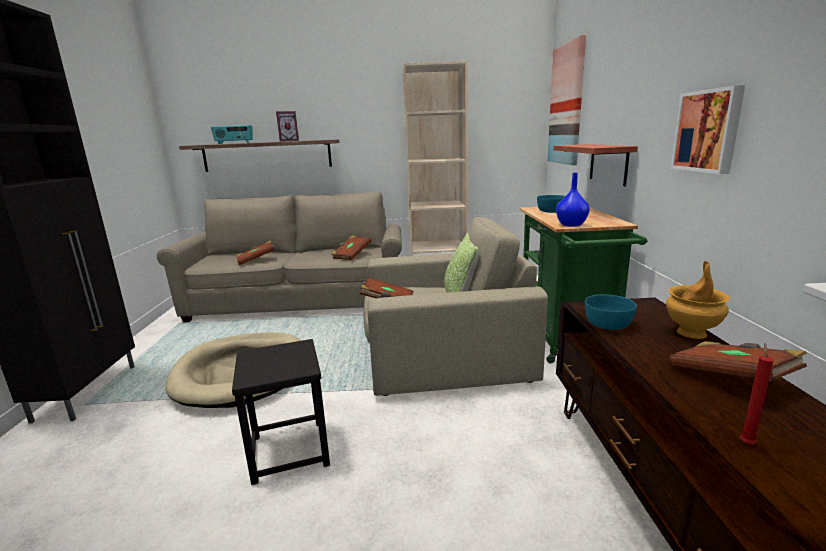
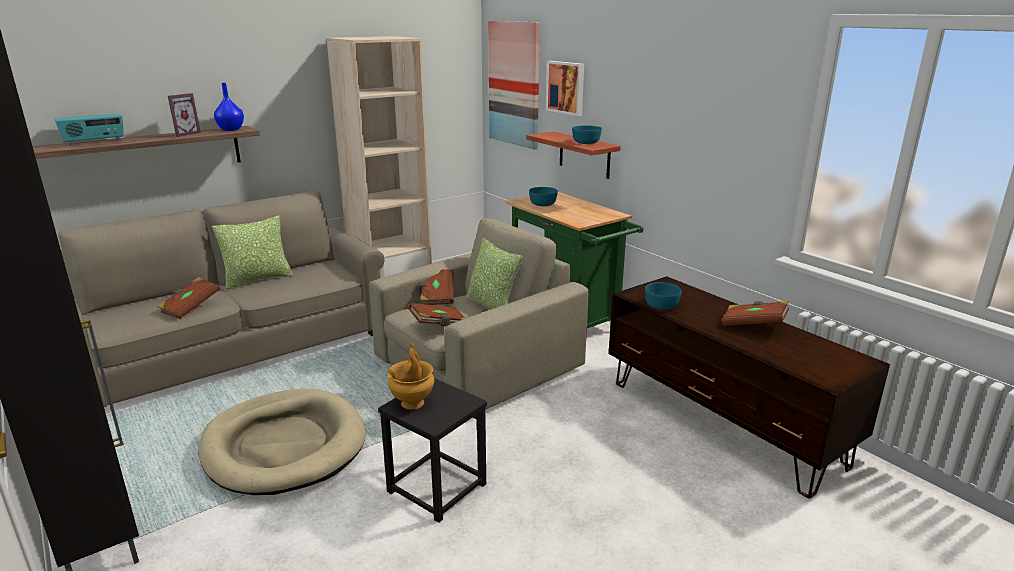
camera: 35 degrees left, 5 degrees up
(318, 251) = (258, 279): none -> pillow
(351, 255) = (313, 277): brown book -> brown book (436, 296)
(572, 224) = (584, 221): blue vase -> blue vase (231, 129)
(602, 145) = (586, 142): none -> turquoise bowl
(692, 333) = (712, 300): brown vase -> brown vase (412, 403)
(708, 131) = (692, 148): picture -> picture (566, 87)
(746, 442) = (785, 358): red candle -> none

